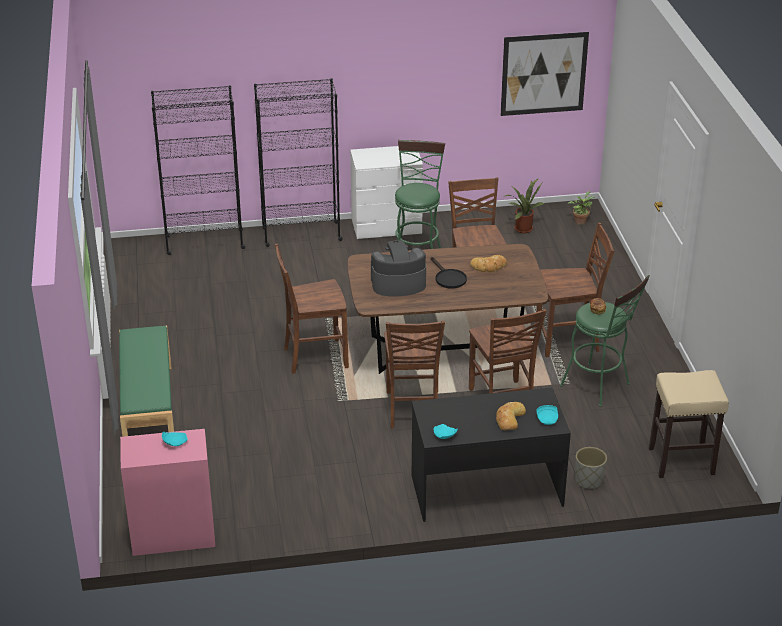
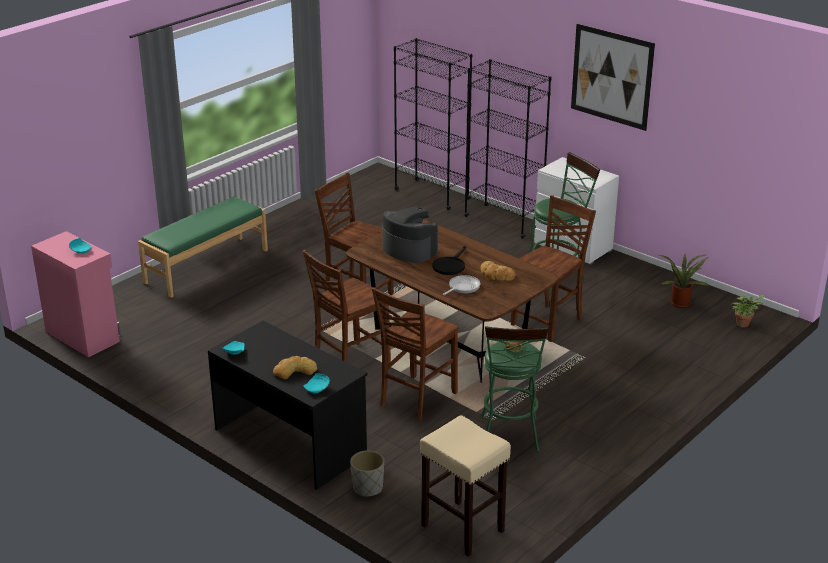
camera: 50 degrees right, 5 degrees down
(488, 289) = (462, 287): none -> frying pan
(544, 74) = (750, 146): picture -> picture (611, 76)
(568, 341) = (552, 394): brown chair -> none

